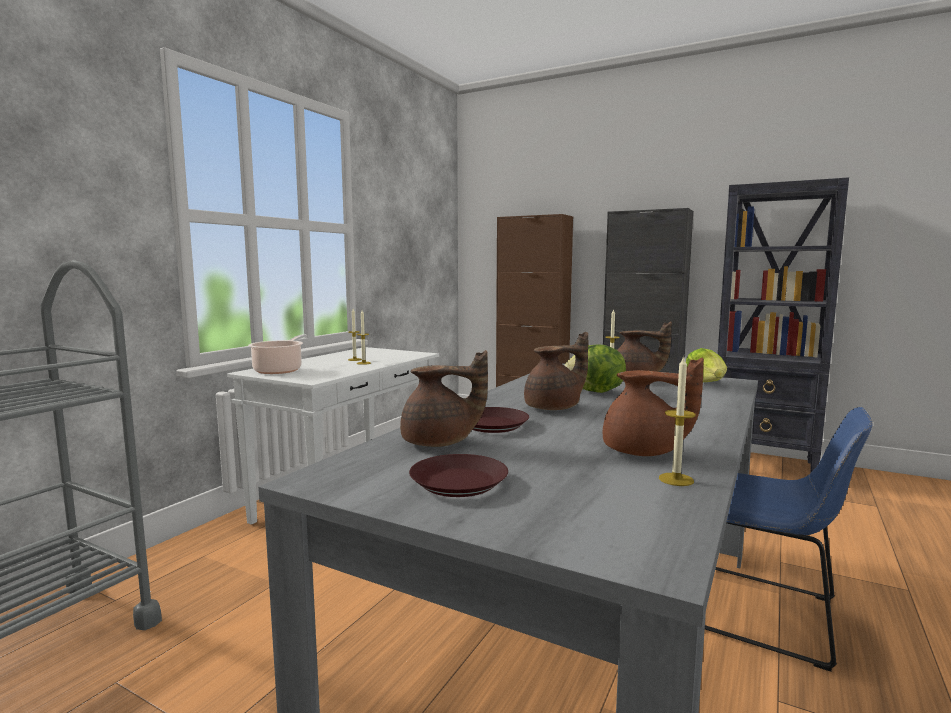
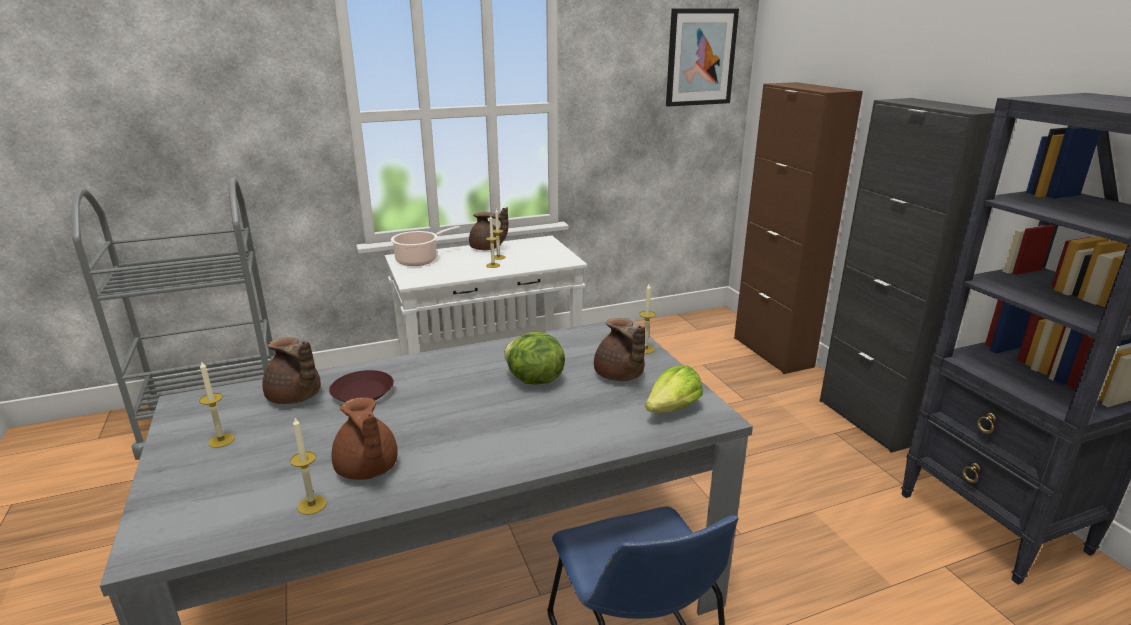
camera: 40 degrees right, 15 degrees up
(433, 203) = (700, 57): none -> picture
(458, 482) = (221, 440): brown plate -> candle
(555, 407) = (449, 389): brown teapot -> brown teapot (487, 248)

